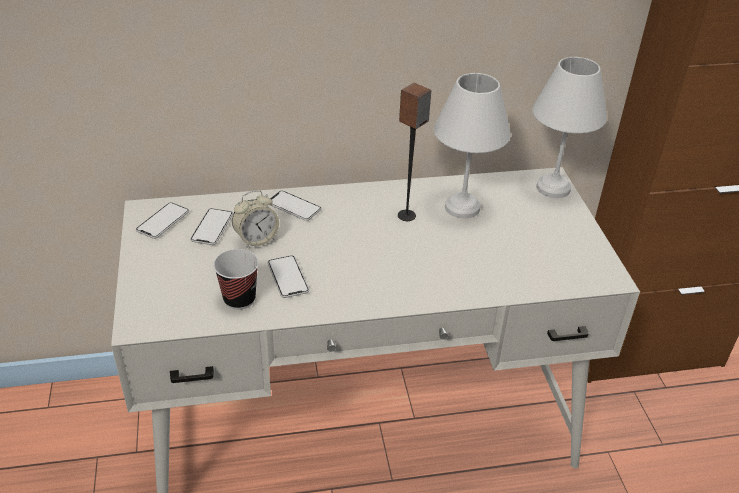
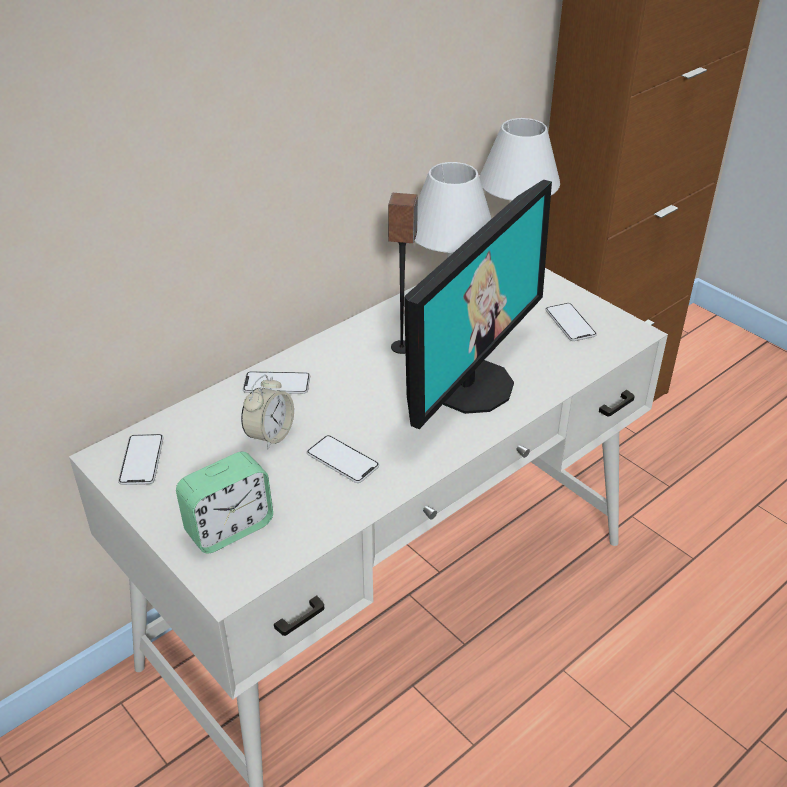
camera: 30 degrees left, 0 degrees up
(173, 289) = (229, 528): none -> alarm clock
(212, 227) = (207, 443): phone -> phone (570, 323)
(239, 299) = (313, 505): cup -> none
(432, 265) = (472, 386): none -> monitor

